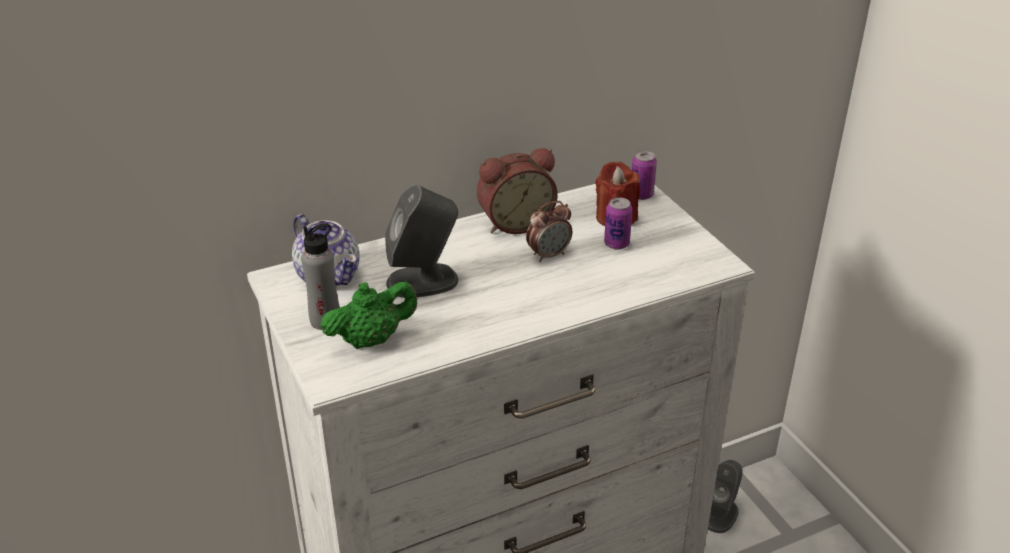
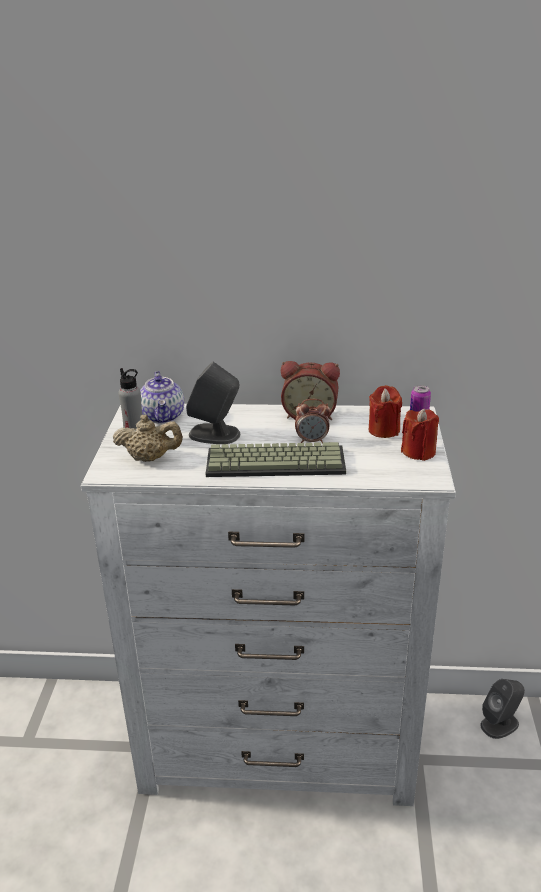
camera: 30 degrees right, 5 degrees down
(371, 340) = (150, 458): green teapot -> beige teapot
(533, 294) = (277, 461): none -> keyboard
(616, 244) = (367, 446): can -> none
(677, 234) = (418, 452): none -> red candle

